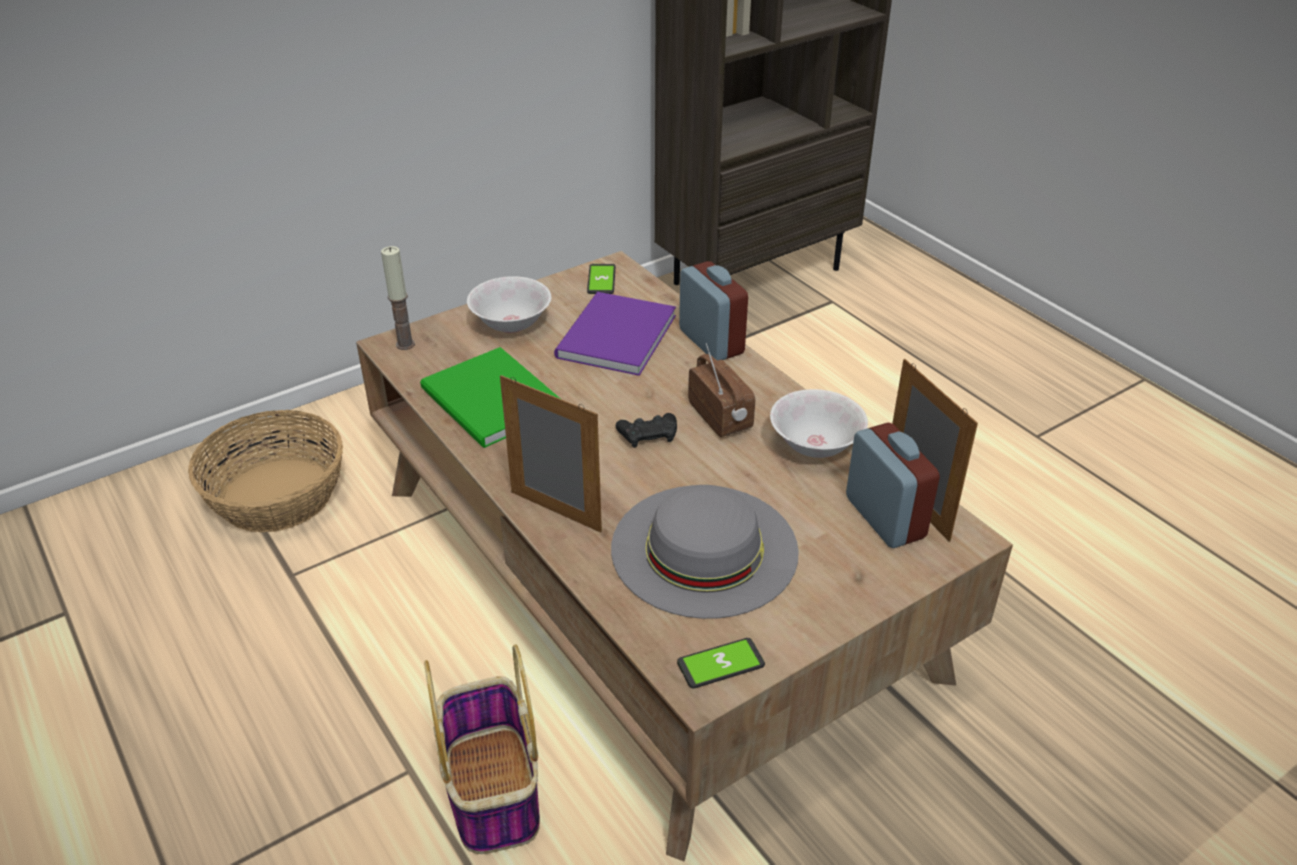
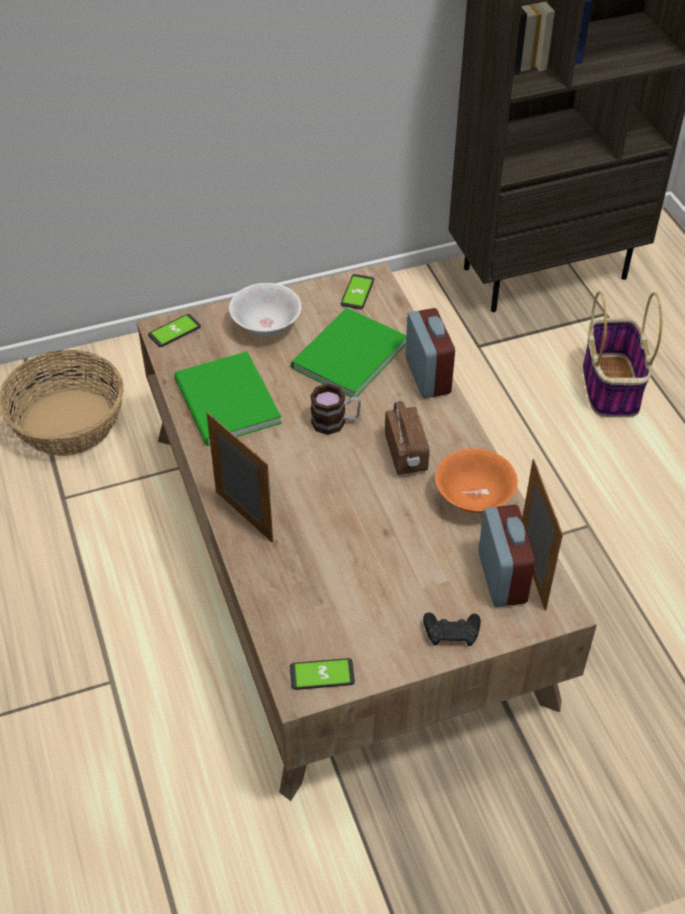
camera: 15 degrees right, 10 degrees up
(405, 344) = (174, 331): candle -> phone
(491, 788) = (167, 710): basket -> basket (610, 385)
(612, 338) = (345, 356): purple book -> green book
(627, 400) = (335, 422): none -> mug
(648, 435) = (341, 459): black game controller -> black game controller (451, 632)
(704, 548) = (347, 574): grey hat -> none
(816, 446) = (474, 498): white bowl -> orange bowl

